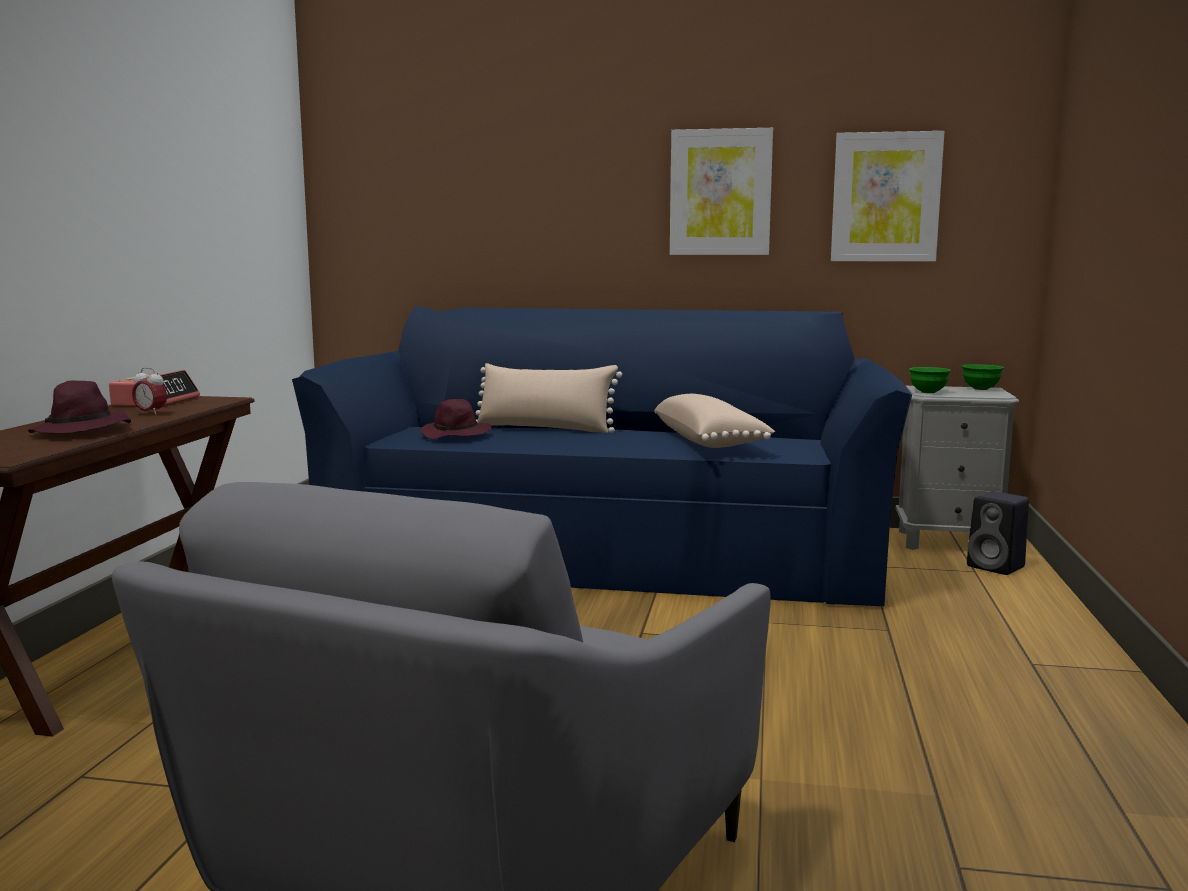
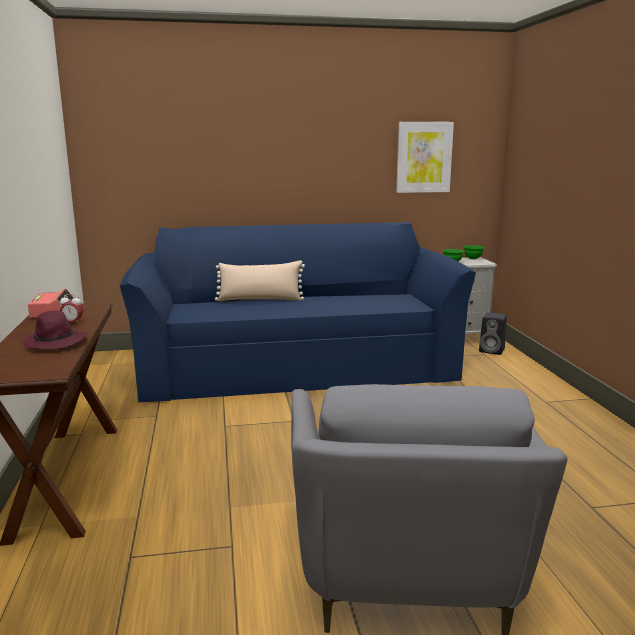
camera: 20 degrees left, 5 degrees up
(456, 434) = (216, 309): purple hat -> none
(710, 442) = (361, 301): beige pillow -> none
(720, 192) = (336, 154): picture -> none

